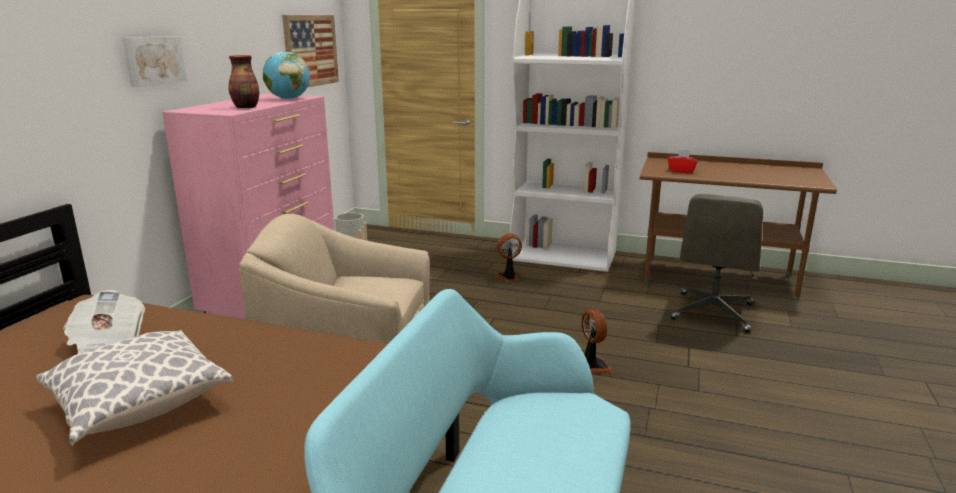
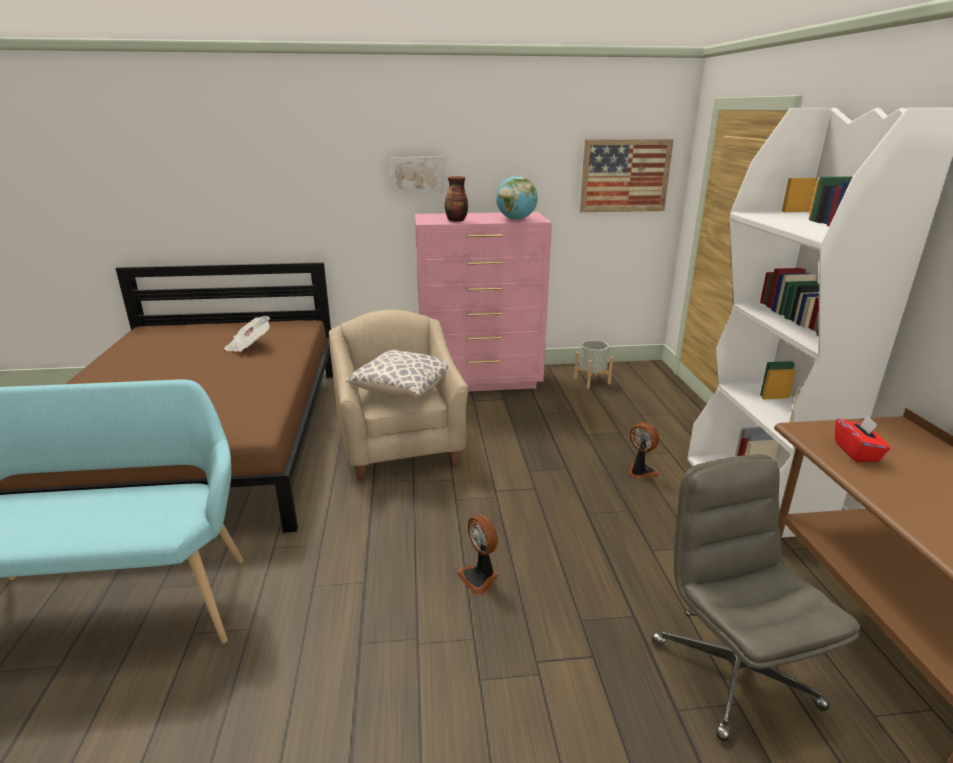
camera: 65 degrees right, 5 degrees up
(139, 406) = (182, 376): pillow -> pillow (400, 389)
(592, 367) = (480, 577): fan -> fan turned 105 degrees clockwise
(712, 313) = (732, 672): grey office chair -> grey office chair turned 75 degrees clockwise

